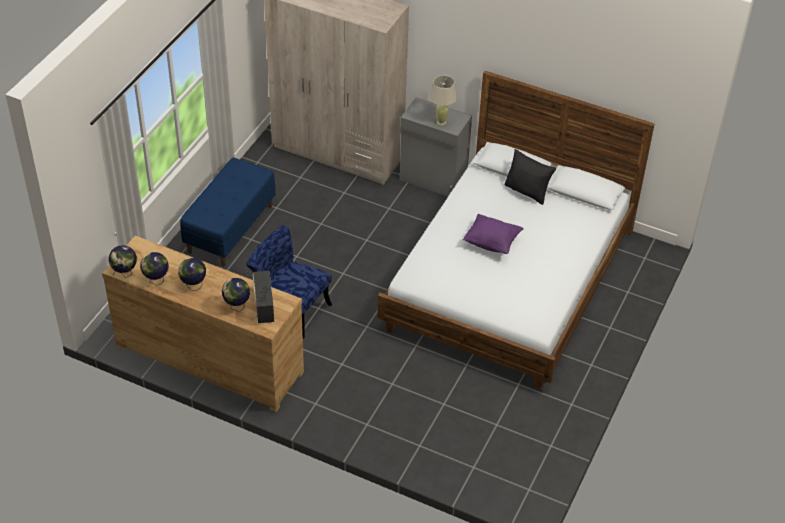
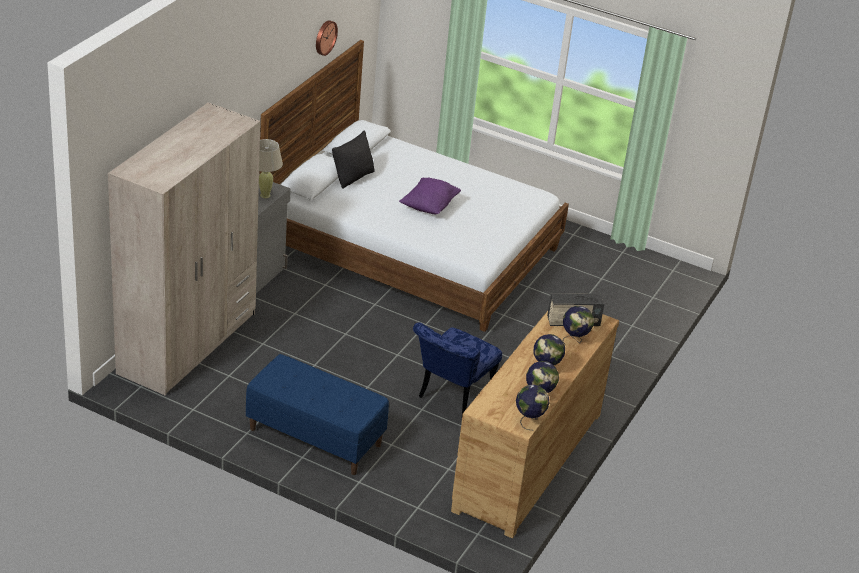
camera: 90 degrees left, 10 degrees down
(595, 79) = (324, 37): none -> wall clock

